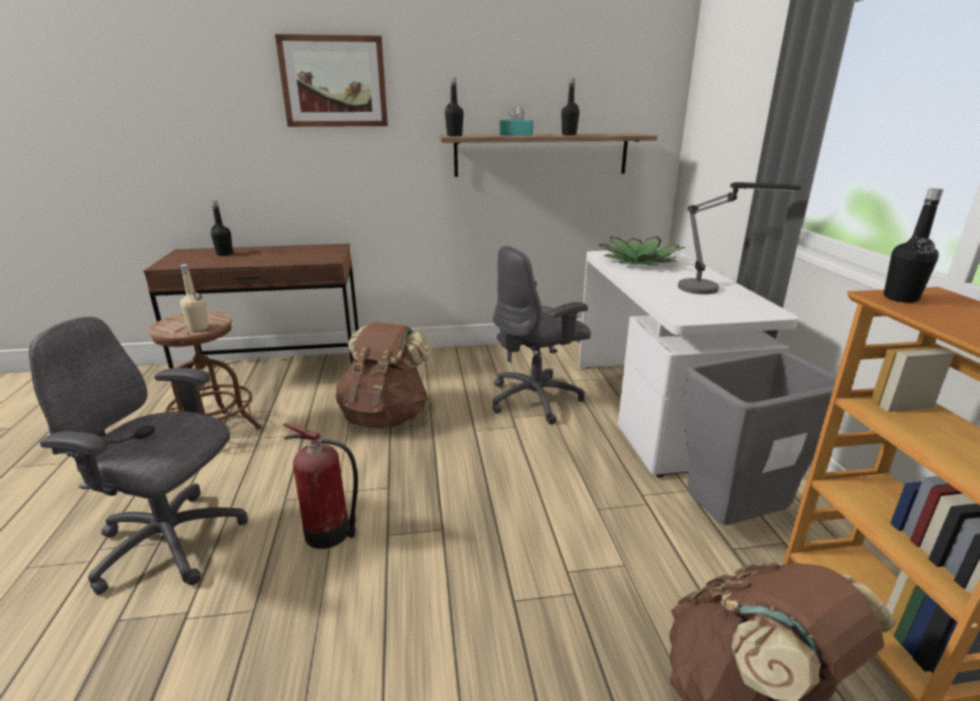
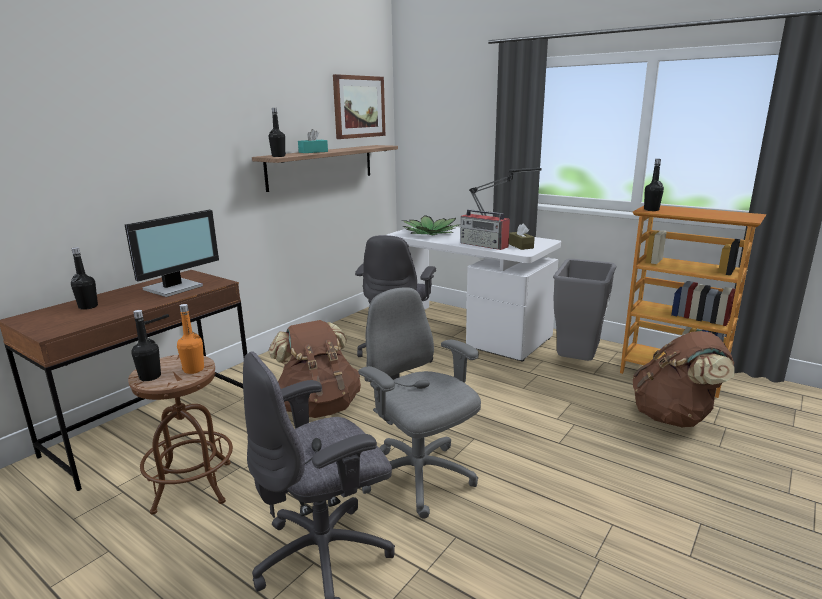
camera: 45 degrees left, 5 degrees down
(198, 328) = (194, 369): beige bottle -> orange bottle
(297, 255) = (175, 288): none -> monitor
(330, 533) = (419, 478): fire extinguisher -> grey office chair
(334, 82) = (163, 113): picture -> picture (359, 107)
(569, 134) = (345, 149): black bottle -> black bottle (150, 377)
(661, 292) = (484, 245): none -> radio
(707, 307) = (520, 246): none -> brown tissue box

